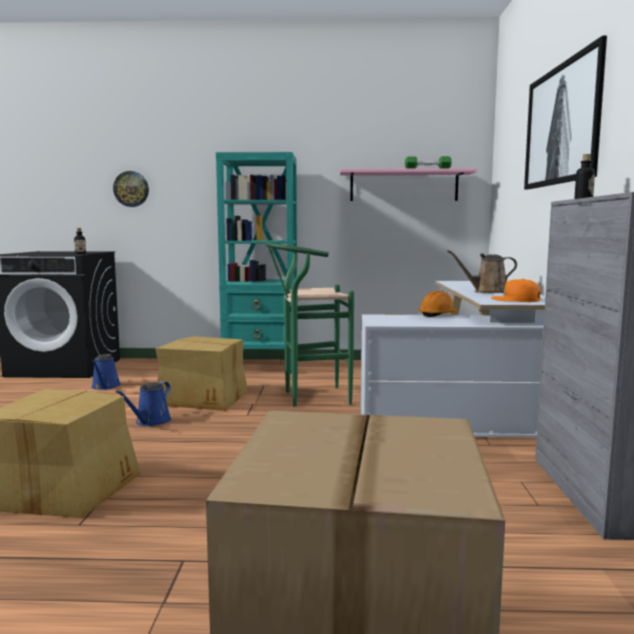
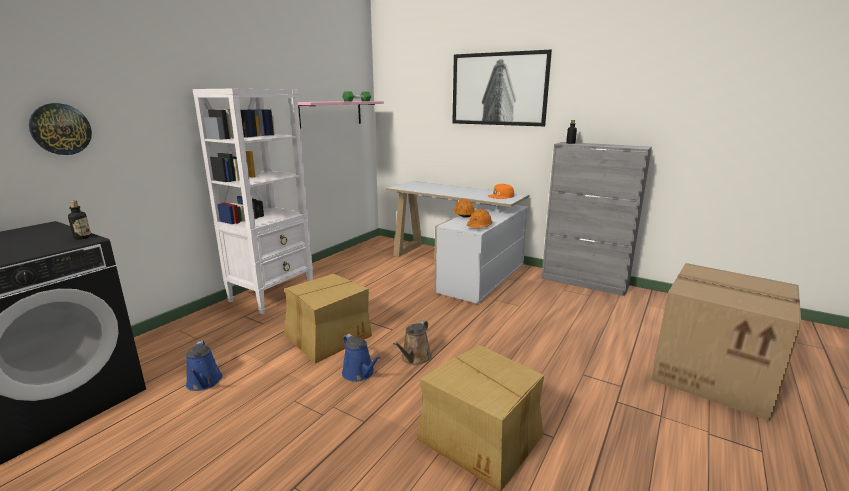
camera: 60 degrees left, 10 degrees up
(105, 386) = (204, 383): blue watering can -> blue watering can turned 45 degrees clockwise
(262, 366) = (272, 295): turquoise bookcase -> white bookcase
(310, 397) = (382, 299): green stool -> none
(396, 322) = (479, 226): none -> orange hard hat
(487, 291) = (461, 192): brown watering can -> brown watering can (414, 358)

